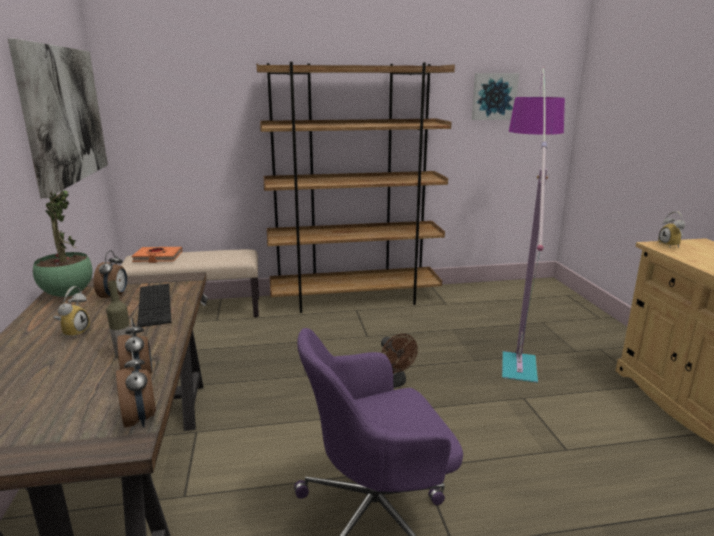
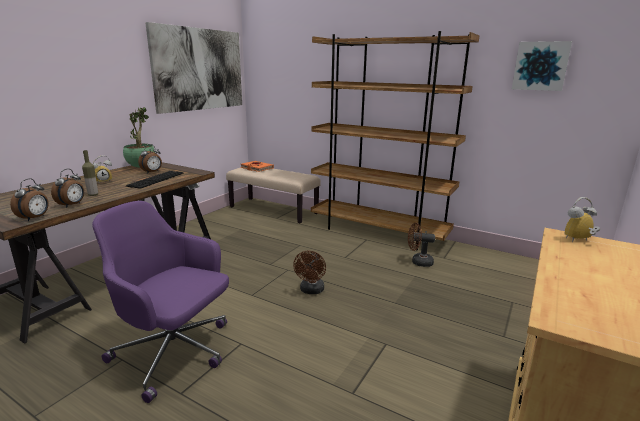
camera: 40 degrees right, 0 degrees up
(434, 315) = (418, 262): none -> brown fan
(517, 326) = (480, 296): floor lamp -> none
(671, 245) = (579, 241): alarm clock -> alarm clock turned 45 degrees clockwise

